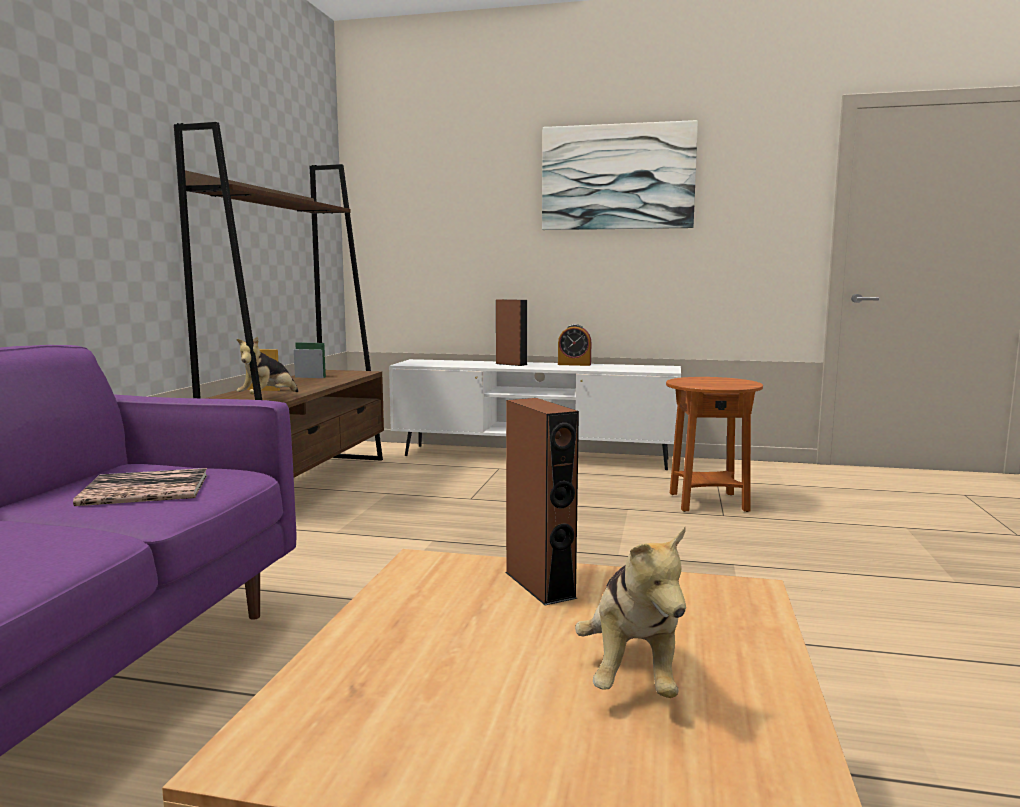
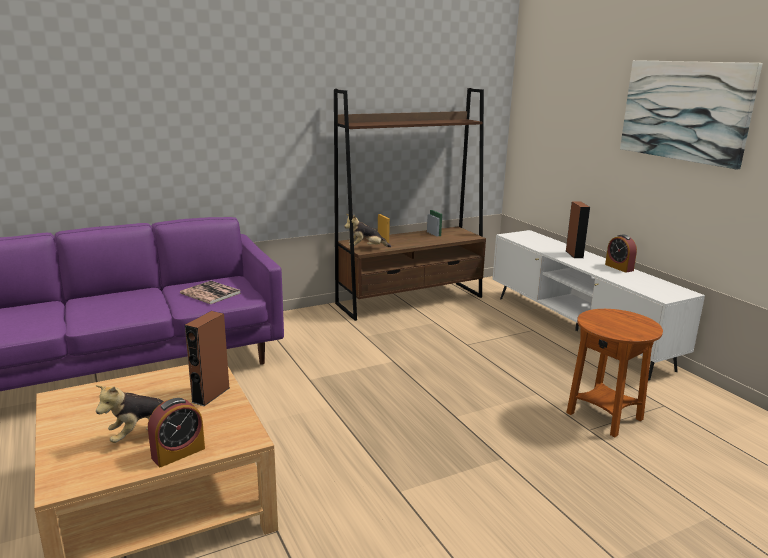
camera: 50 degrees right, 10 degrees up
(745, 655) = (178, 453): none -> alarm clock

